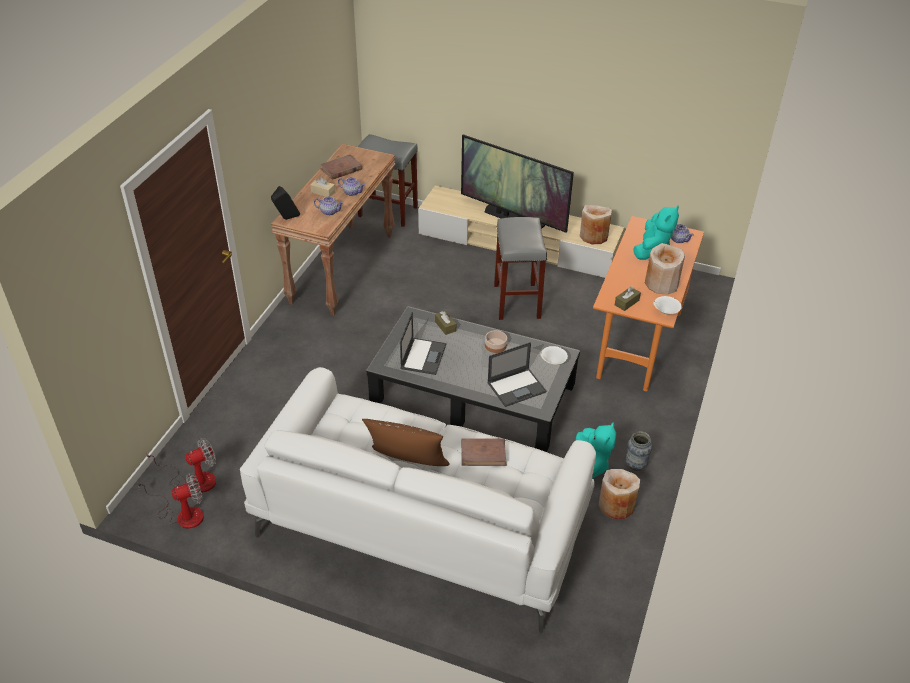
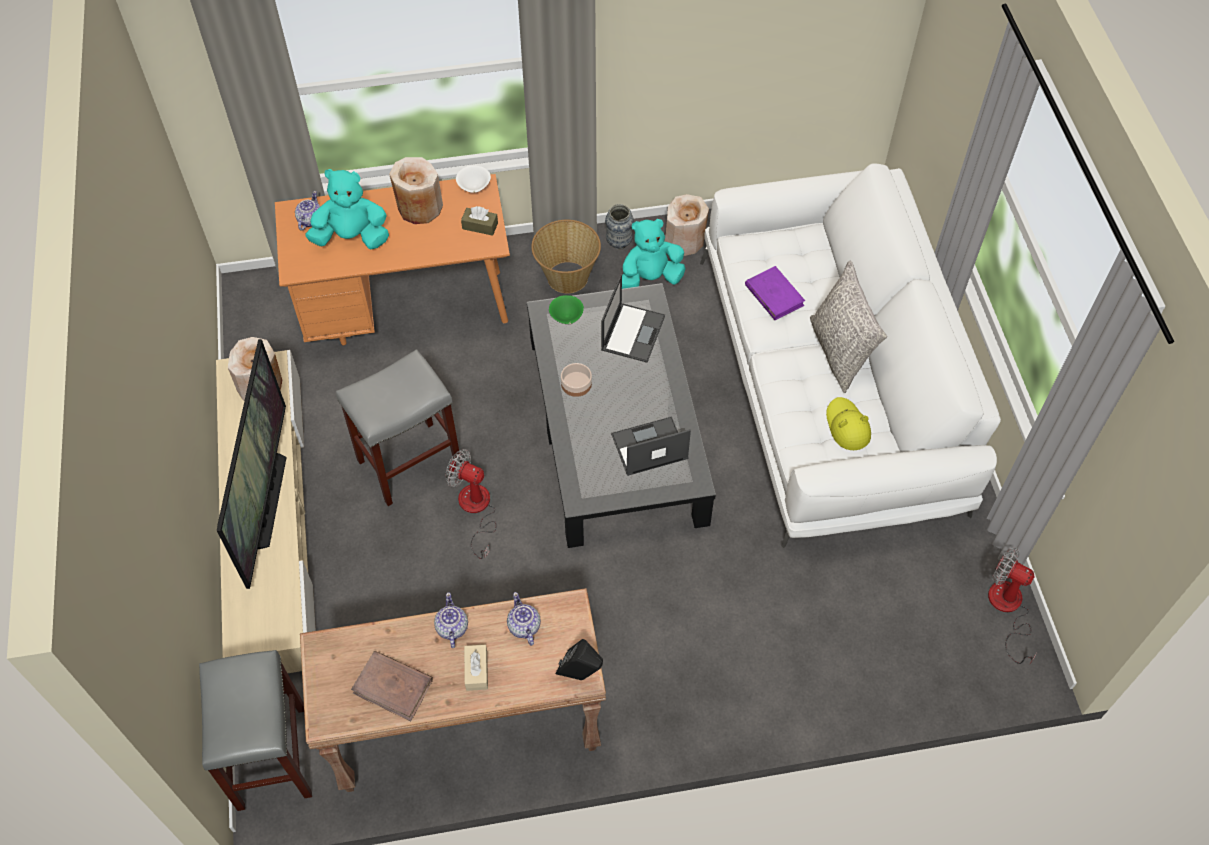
camera: 120 degrees left, 15 degrees up
(194, 480) = (959, 632): fan -> fan (476, 510)
(347, 433) = (847, 426): none -> yellow hat
(407, 465) = (840, 352): brown pillow -> grey pillow
(445, 326) = (577, 452): brown tissue box -> none
(483, 454) = (774, 295): brown book -> purple book
(517, 387) = (633, 332): laptop -> laptop turned 75 degrees clockwise
(552, 362) = (566, 317): white bowl -> green bowl
(619, 423) = (567, 276): none -> basket

